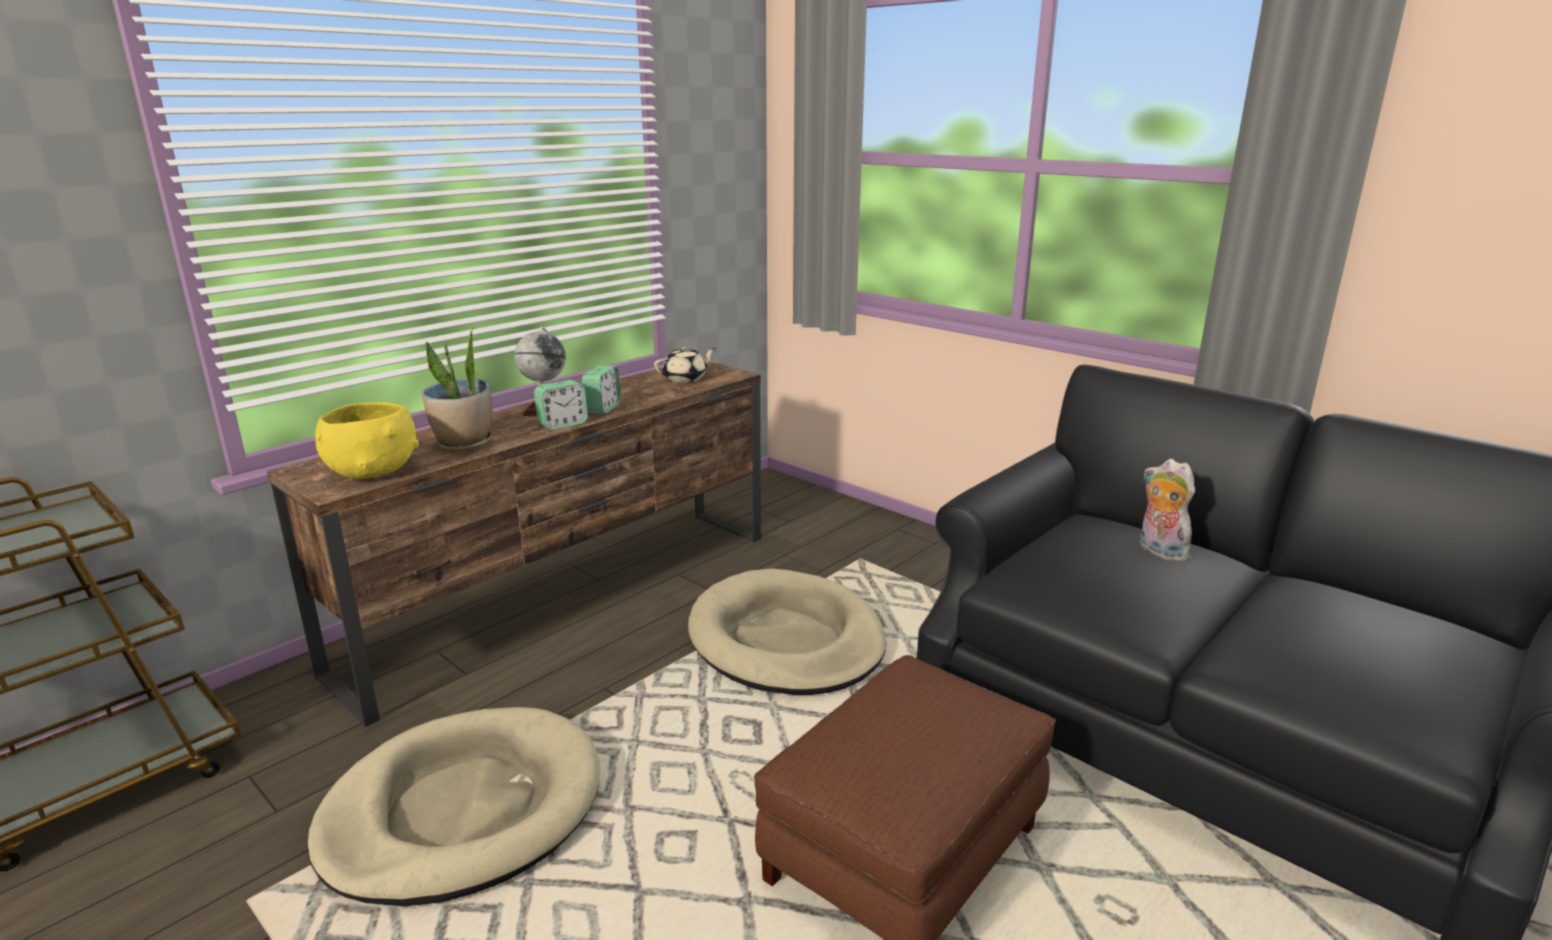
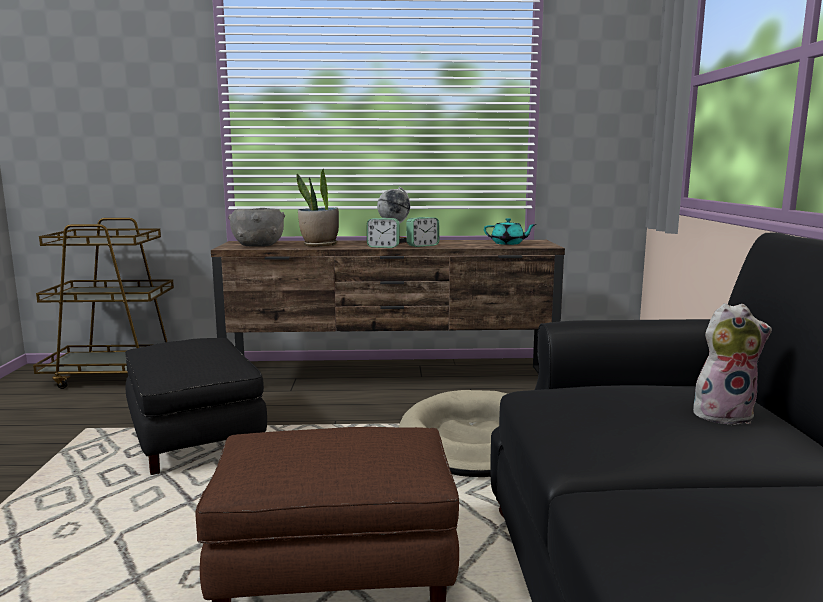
camera: 45 degrees right, 10 degrees down
(372, 472) = (258, 246): yellow bowl -> grey bowl
(463, 810) = (194, 437): beige dog bed -> black ottoman
(685, 378) = (508, 243): beige teapot -> turquoise teapot
(1158, 552) = (723, 415): plush toy -> plush toy turned 75 degrees clockwise

